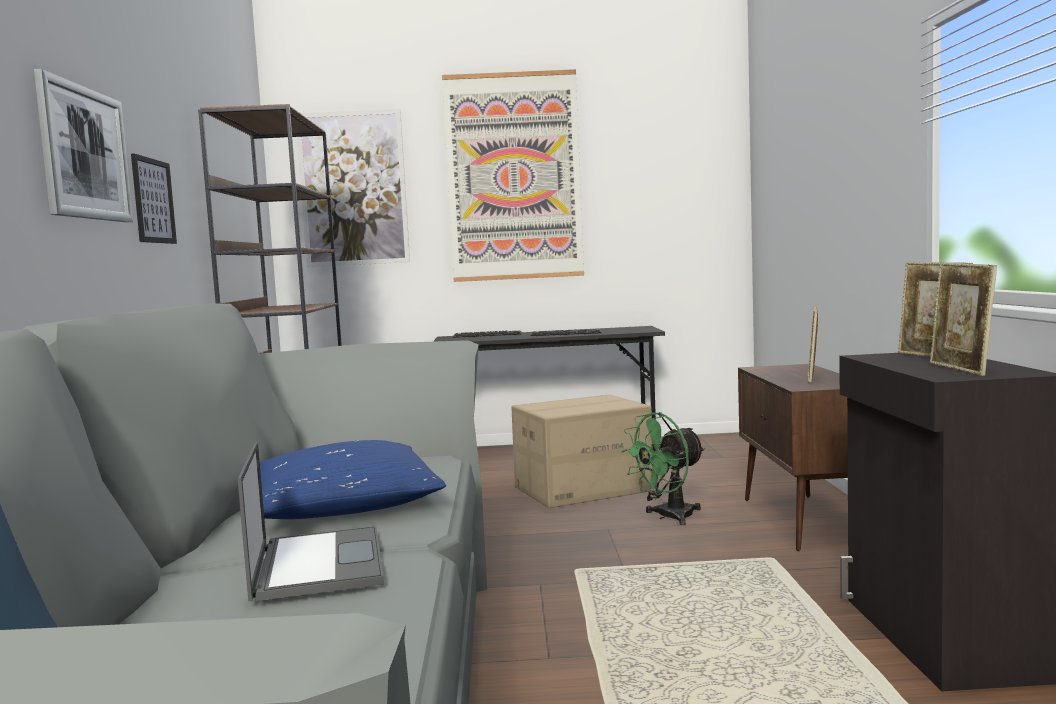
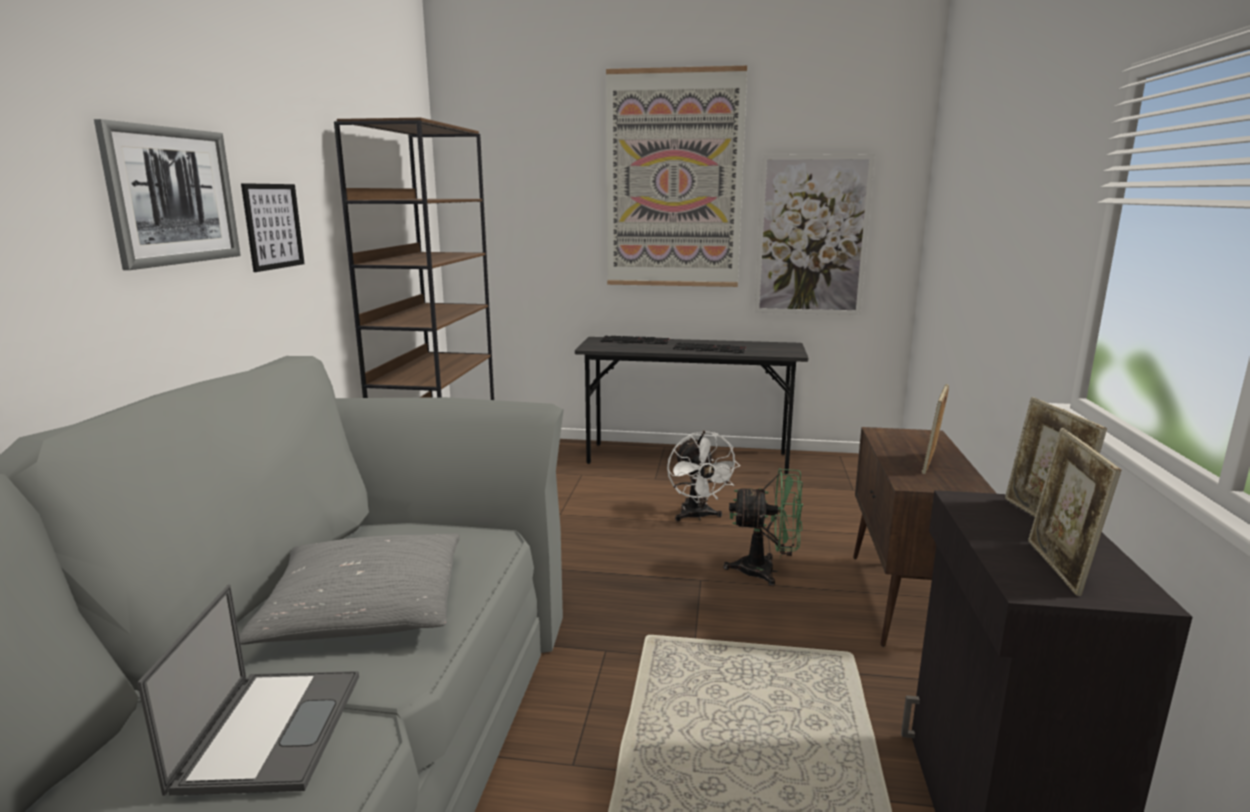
camera: 10 degrees right, 10 degrees up
(342, 507) = (365, 610): blue pillow -> grey pillow
(353, 188) = (515, 185): picture -> picture (812, 236)
(582, 489) = (697, 517): cardboard box -> white fan
(668, 517) = (766, 571): green fan -> green fan turned 150 degrees counterclockwise

